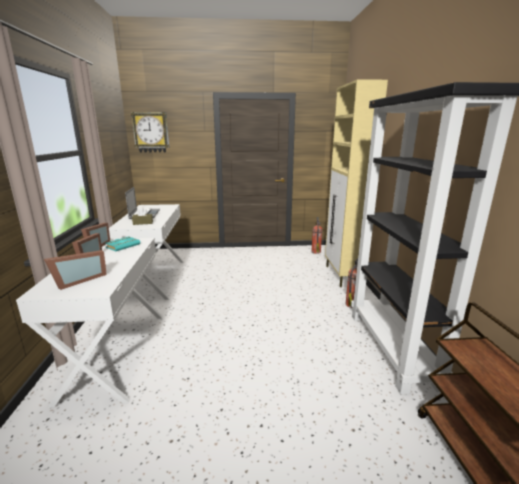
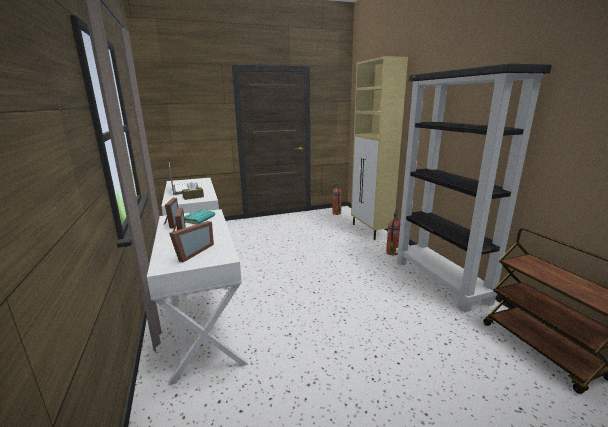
camera: 15 degrees left, 0 degrees up
(151, 132) = (168, 105): wall clock -> none

